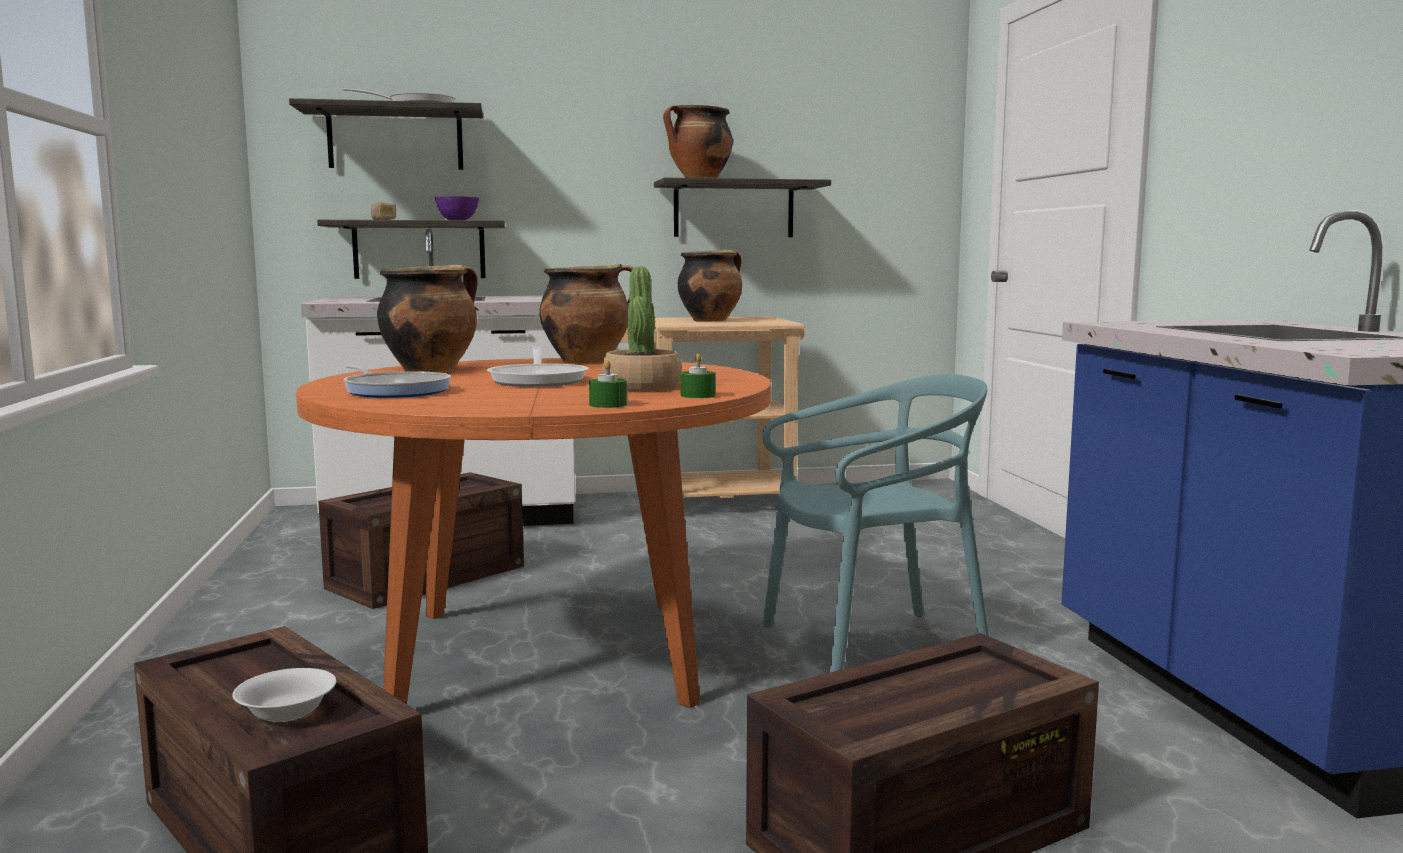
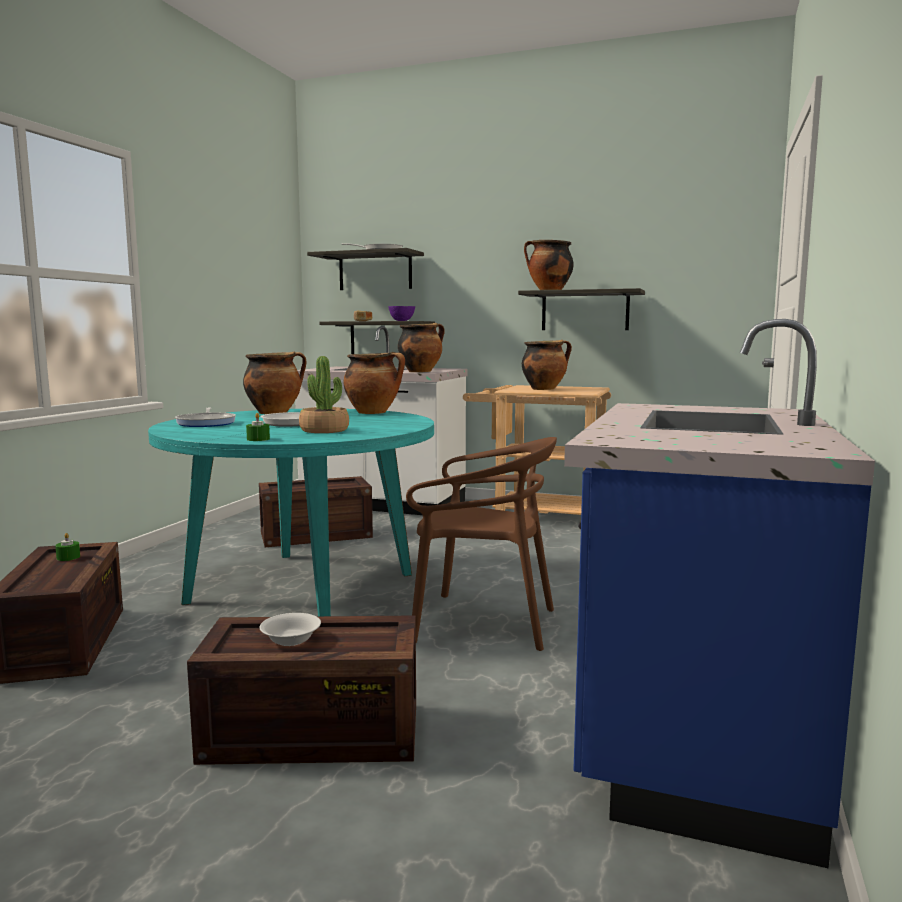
camera: 30 degrees right, 0 degrees up
(285, 712) = (45, 580): white bowl -> white bowl (290, 640)
(535, 300) = (420, 371): none -> cooking pot
(548, 655) = (302, 588): orange dining table -> turquoise dining table
(698, 395) = (326, 438): green candle -> green candle (68, 557)
(872, 647) = (483, 623): turquoise chair -> brown chair

